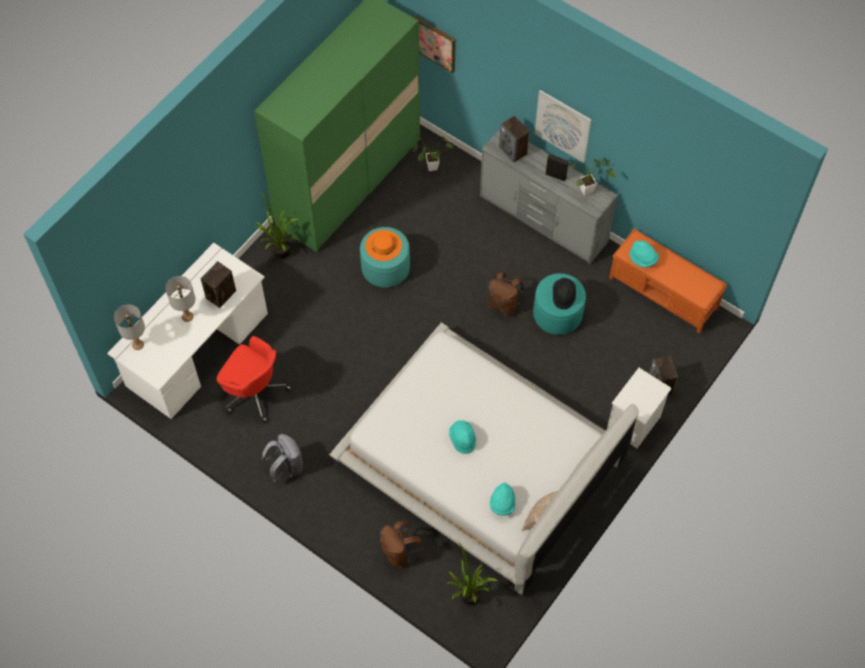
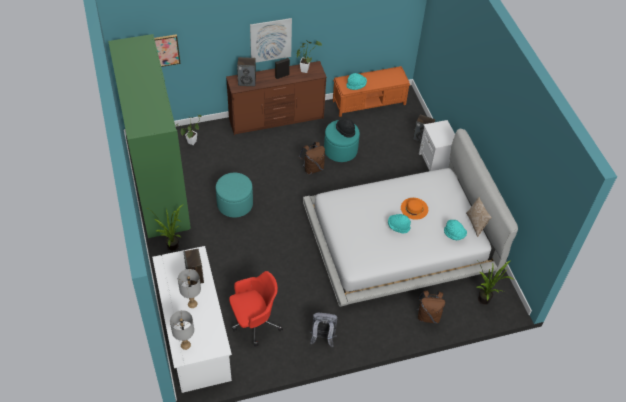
camera: 55 degrees left, 10 degrees down
(383, 245) = (232, 185): orange hat -> orange hat (414, 208)
(543, 220) = (276, 119): grey dresser -> brown dresser

